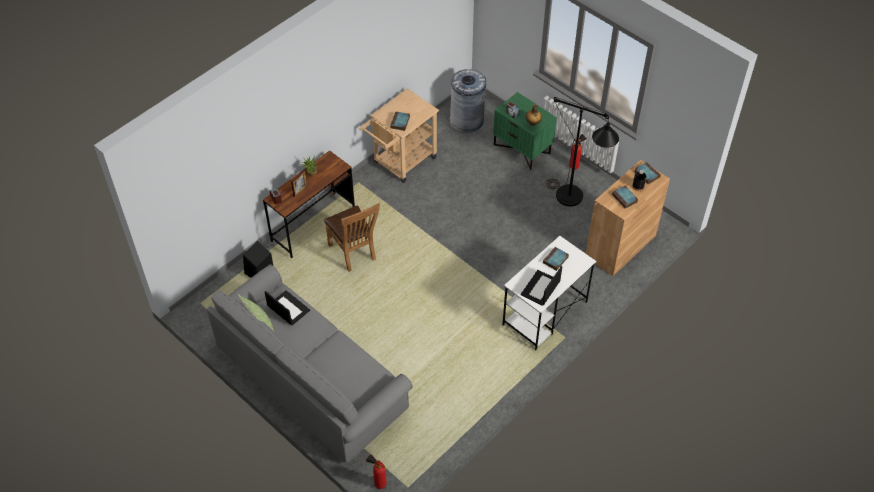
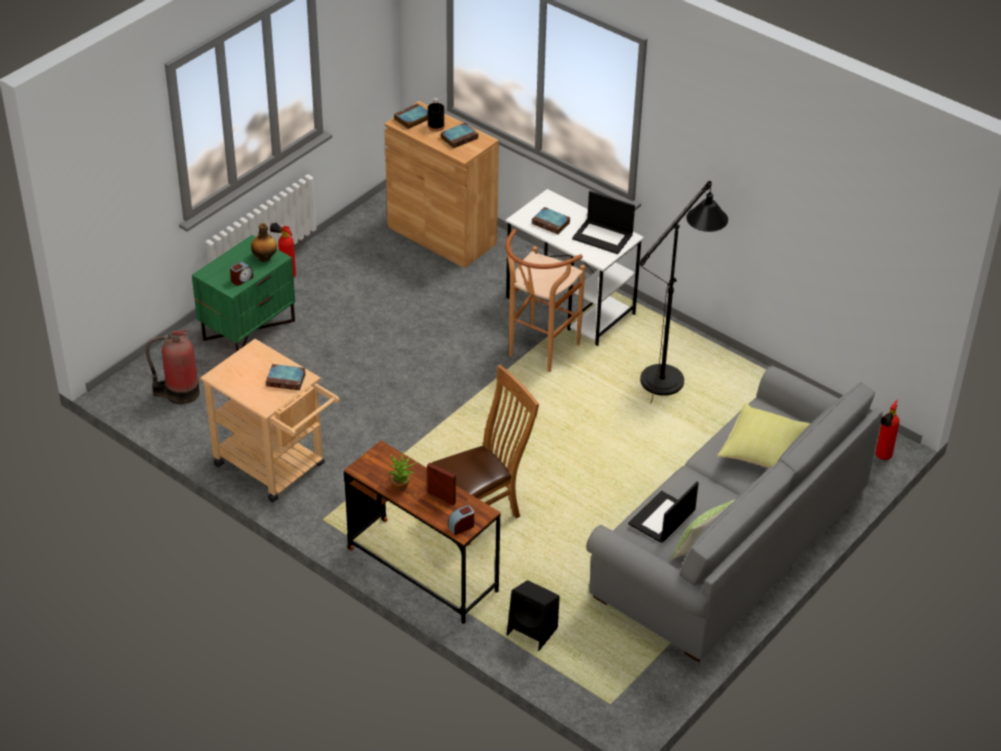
camera: 95 degrees left, 10 degrees down
(337, 370) = (764, 452): none -> yellow pillow
(467, 120) = (179, 393): grey trash can -> fire extinguisher
(496, 292) = (539, 353): none -> brown stool
(575, 200) = (357, 276): black floor lamp -> black floor lamp (670, 374)

